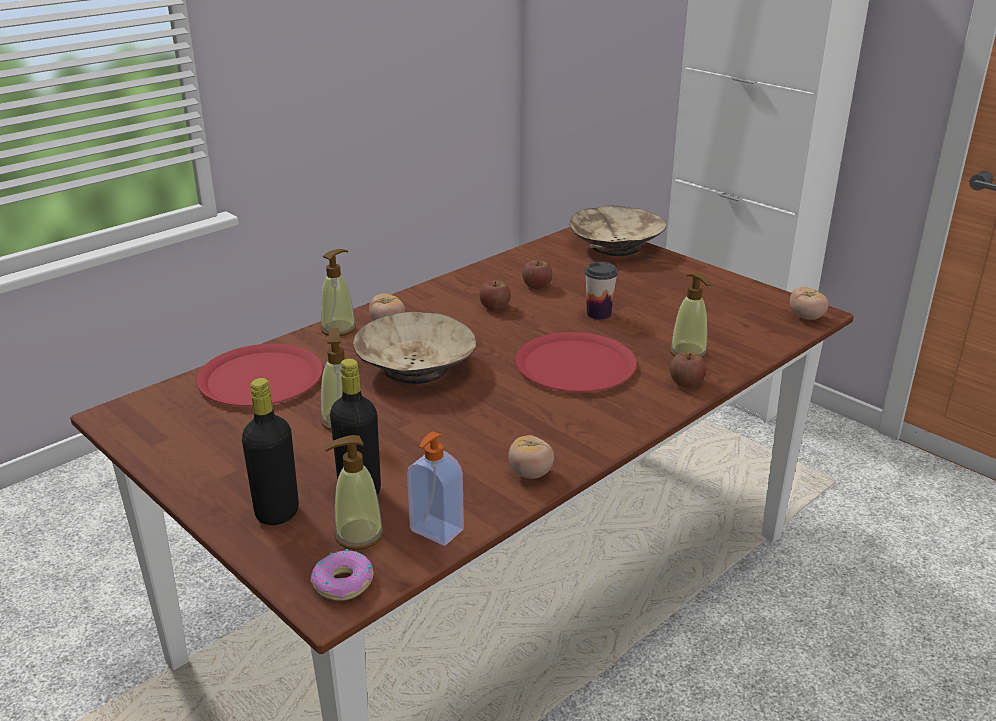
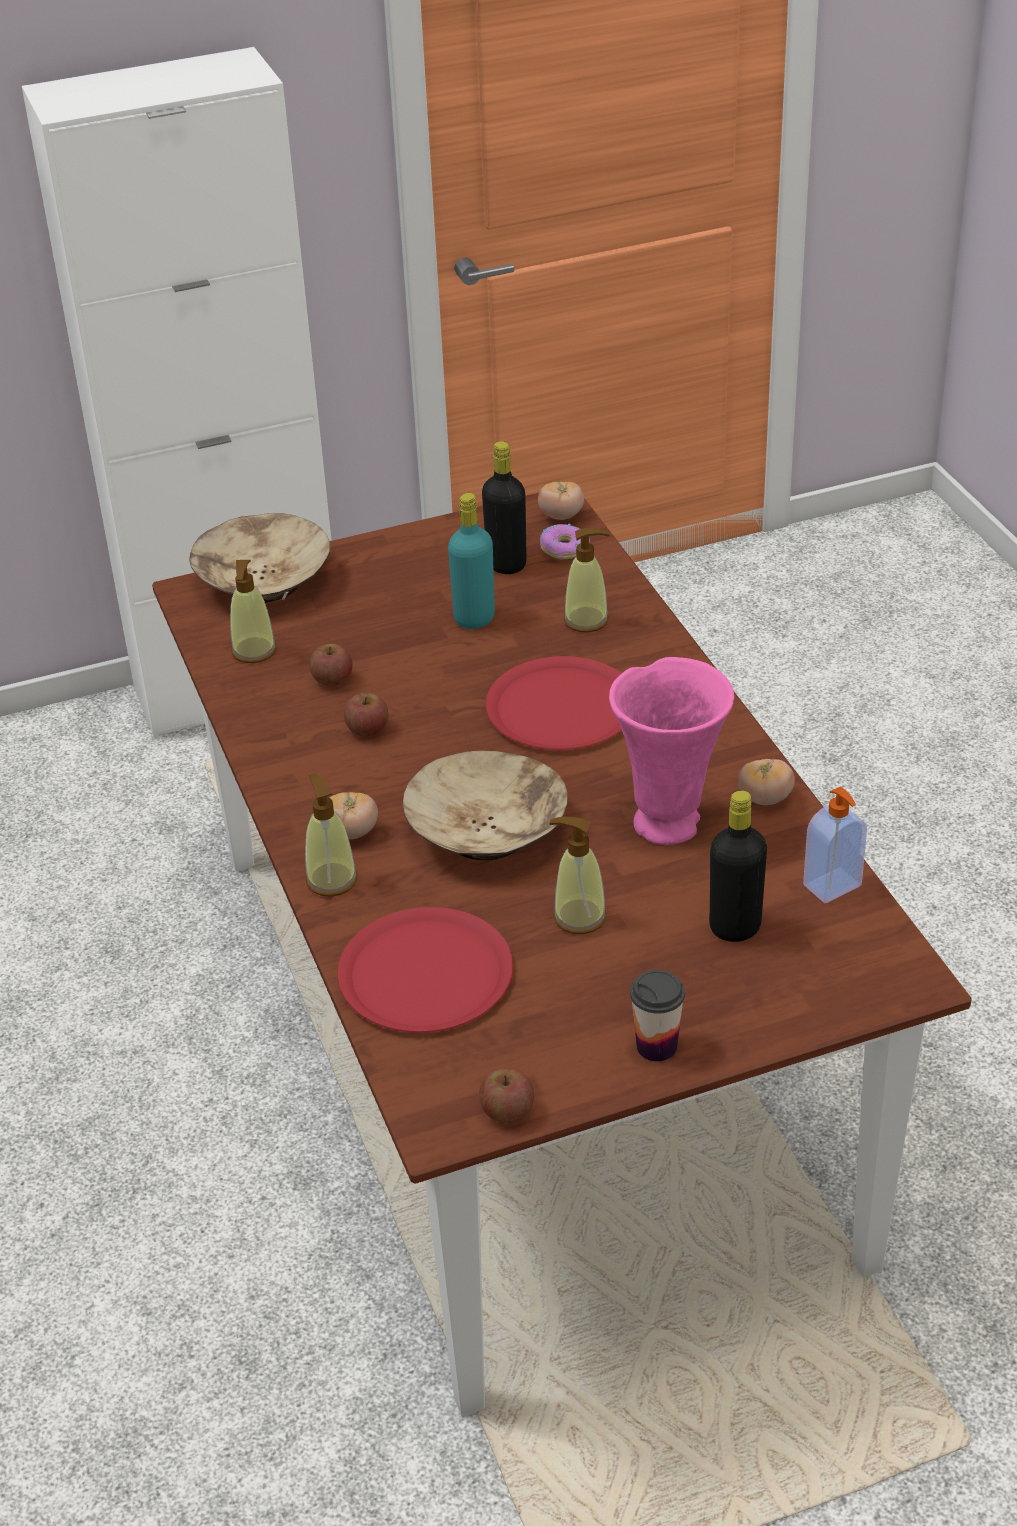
camera: 65 degrees left, 10 degrees up
(277, 513) = (747, 997): black bottle -> black bottle (506, 564)
(344, 583) = (890, 966): donut -> donut (564, 548)
(358, 535) = (815, 942): soap dispenser -> soap dispenser (254, 651)
(472, 436) = (669, 822): none -> pink vase
(598, 314) = (448, 653): cup -> cup (656, 1046)
(647, 314) = (474, 618): none -> turquoise bottle
(686, 382) = (648, 643): apple -> apple (507, 1111)

